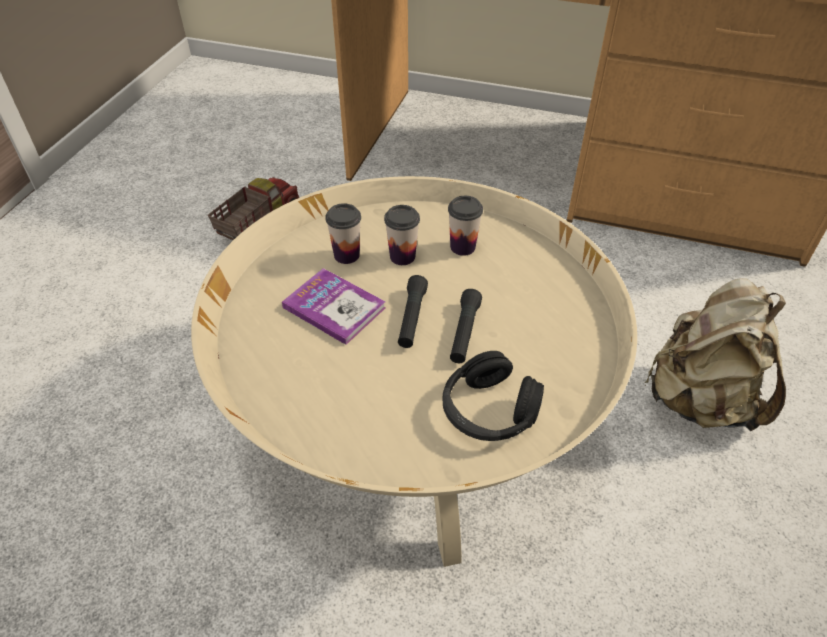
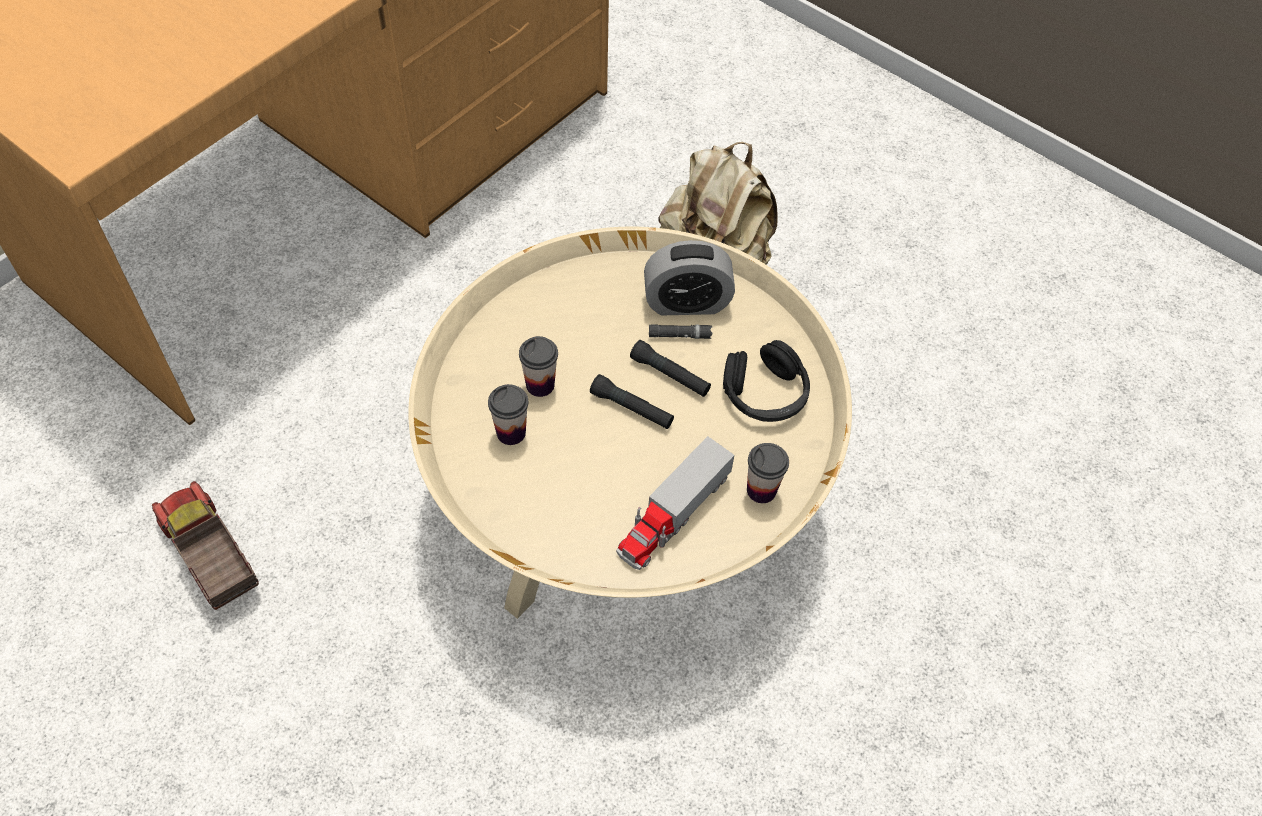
camera: 70 degrees left, 10 degrees up
(310, 380) = (673, 514): none -> toy truck
(334, 307) = (585, 467): book -> none
(462, 247) = (553, 329): cup -> cup (761, 490)
(514, 326) = (680, 335): none -> black flashlight
(555, 319) = (686, 302): none -> alarm clock

